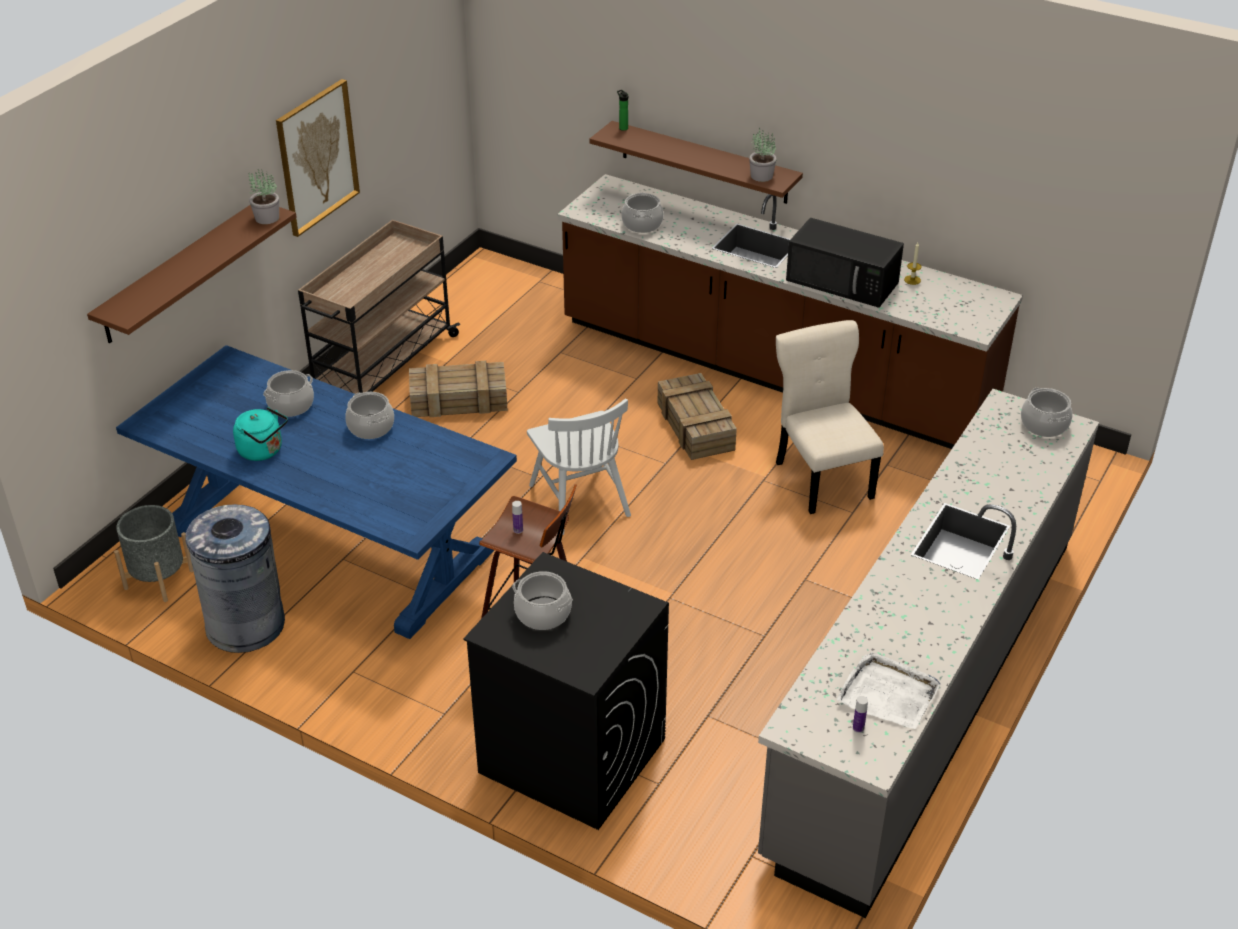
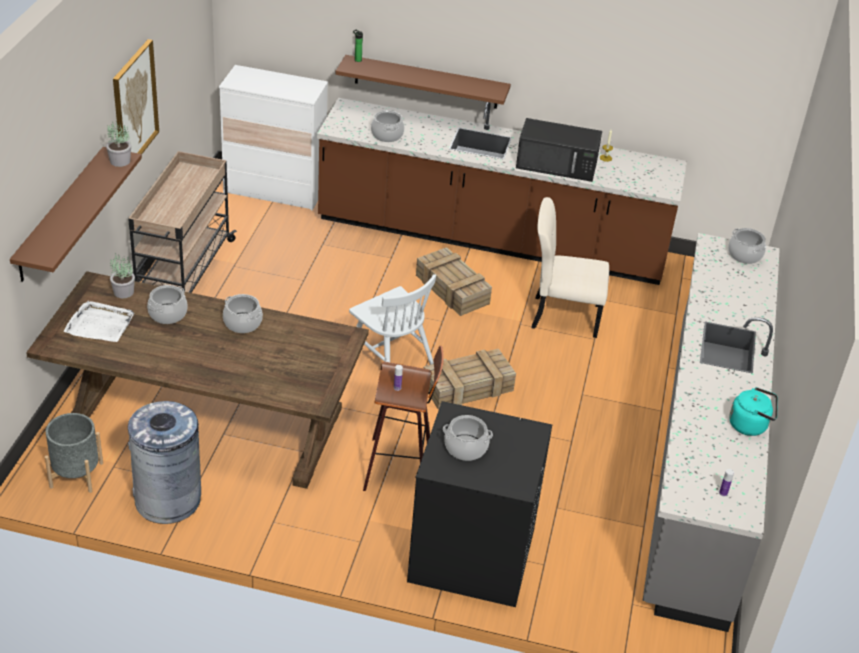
camera: 20 degrees left, 0 degrees up
(263, 451) = (164, 354): turquoise kettle -> turquoise kettle (750, 425)
(328, 541) = (204, 421): blue dining table -> brown dining table
(457, 400) = (258, 293): crate -> crate (466, 388)
(531, 283) = (274, 190): none -> white dresser
(761, 176) = (481, 89): potted plant -> potted plant (123, 292)
(822, 477) = (562, 316): beige chair -> beige chair turned 45 degrees counterclockwise
(888, 694) = (731, 465): white tray -> white tray (100, 324)

